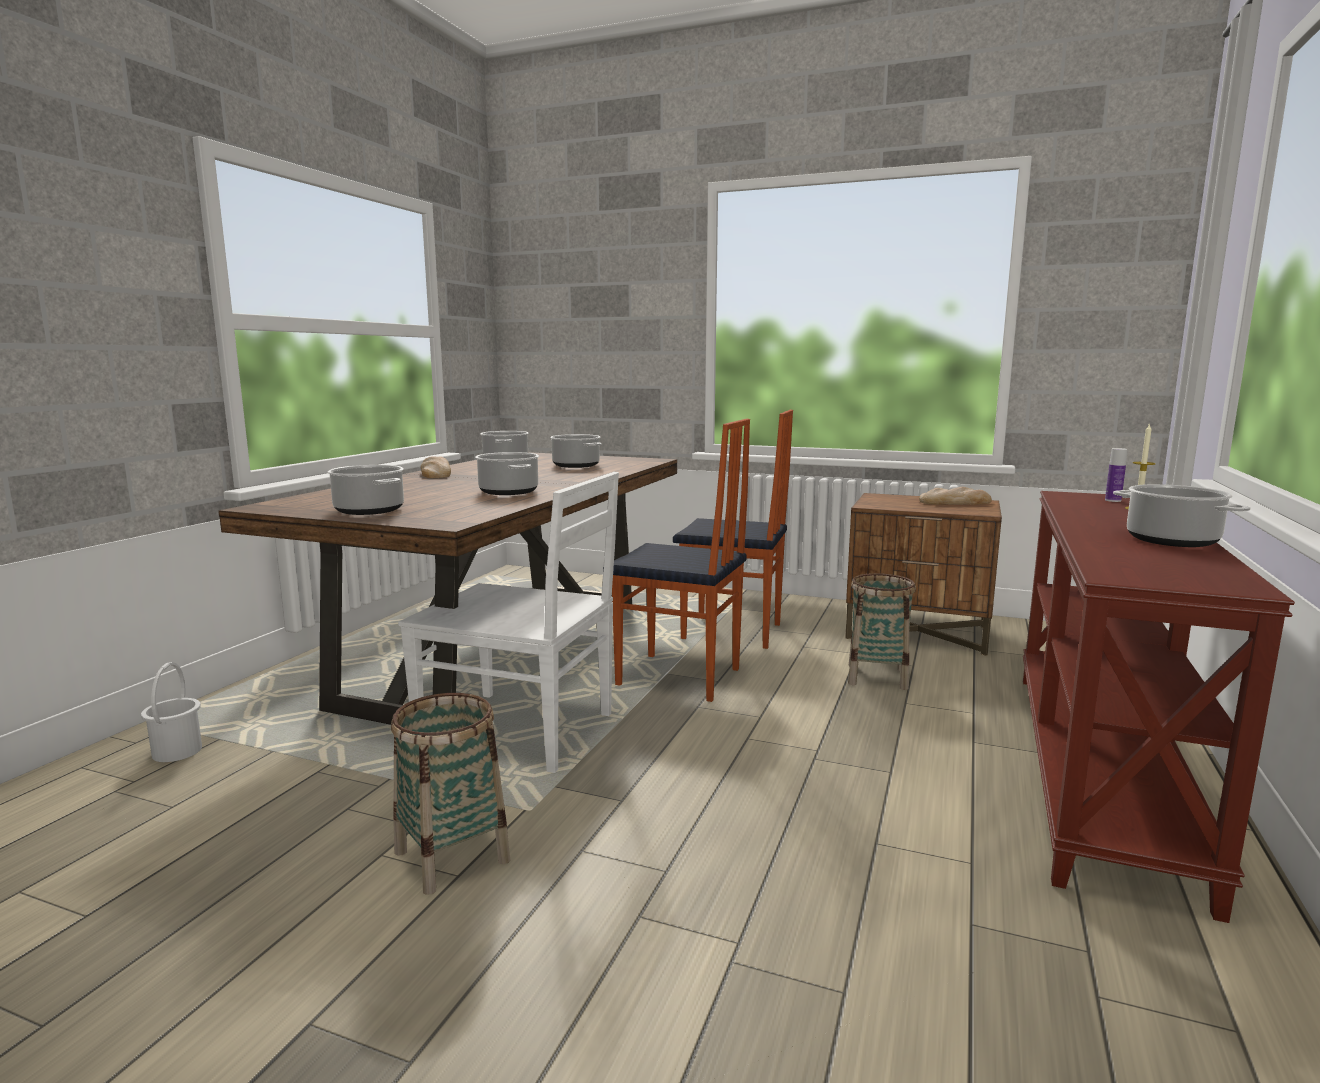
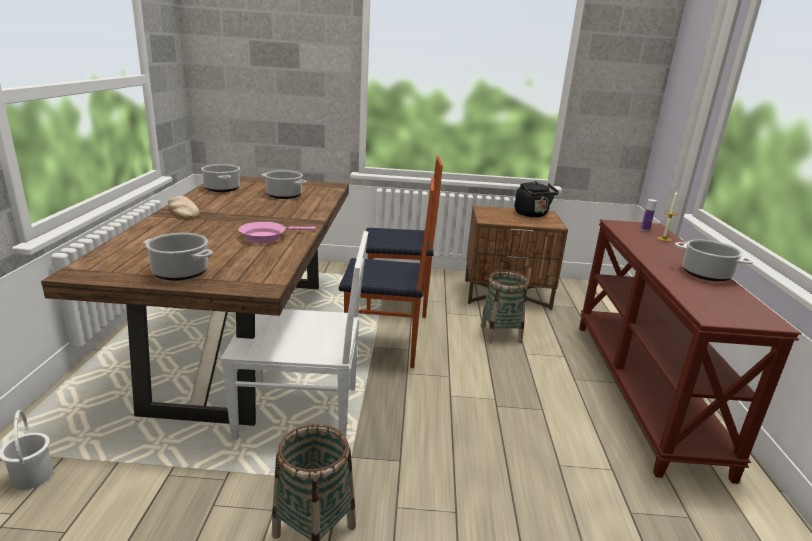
camera: 20 degrees left, 10 degrees up
(508, 491) = (267, 237): cooking pot -> pink frying pan
(954, 502) = (532, 214): bread -> black kettle

